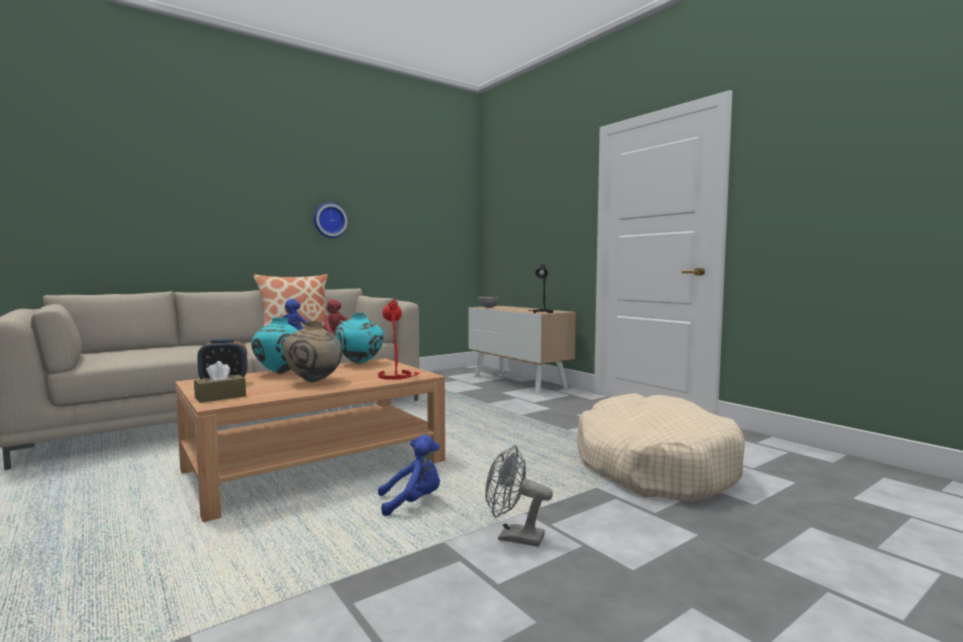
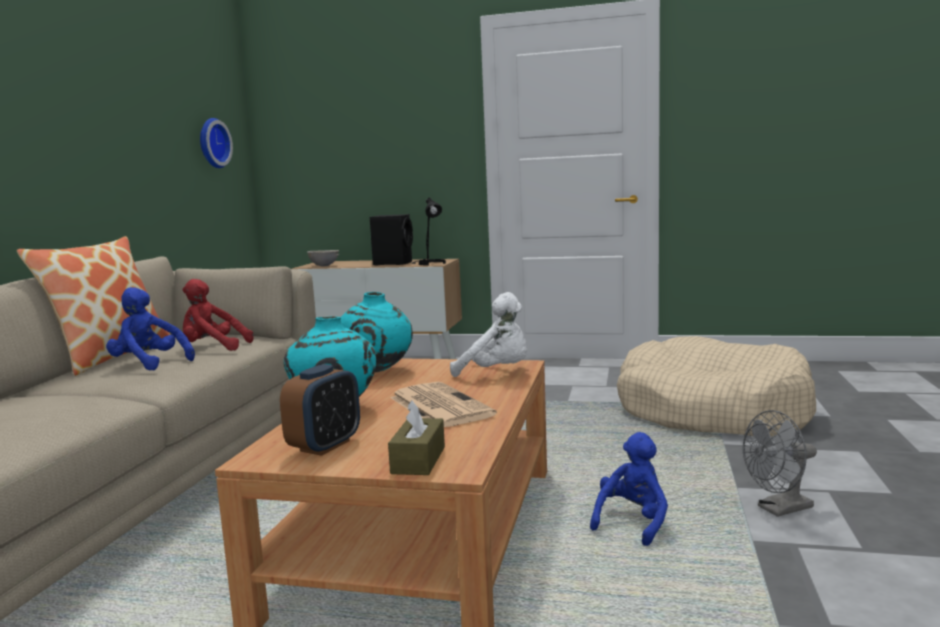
camera: 40 degrees left, 5 degrees up
(314, 382) = (438, 406): beige vase -> newspaper
(329, 220) = (72, 135): wall clock -> wall clock (212, 143)
(397, 376) = (497, 373): red table lamp -> white plush toy
(526, 310) = (394, 263): none -> black speaker

